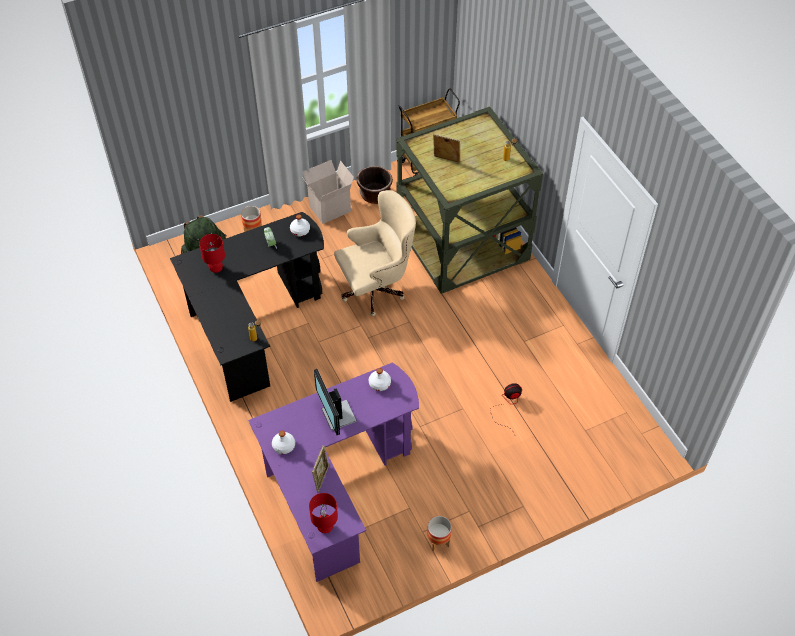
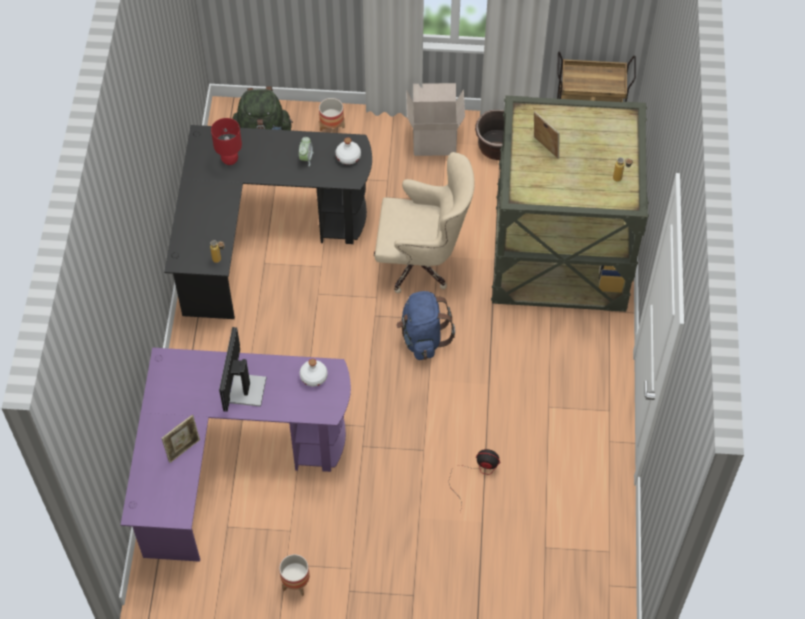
camera: 30 degrees right, 5 degrees up
(284, 446) = (168, 395): white bottle -> none
(325, 527) = (152, 503): red table lamp -> none
(411, 337) = (423, 338): none -> blue backpack

